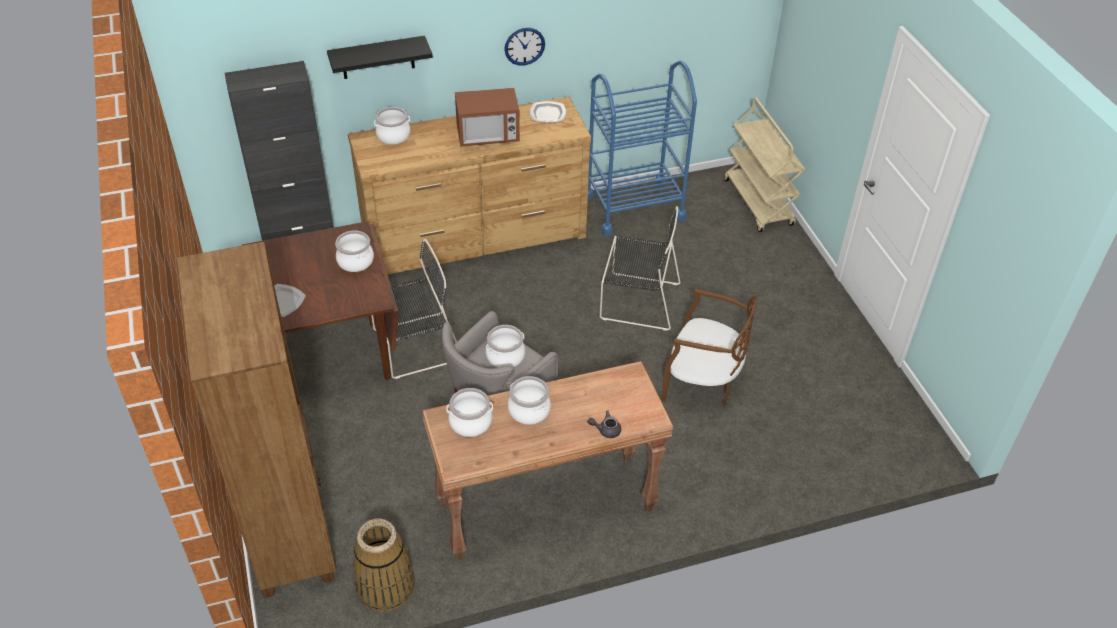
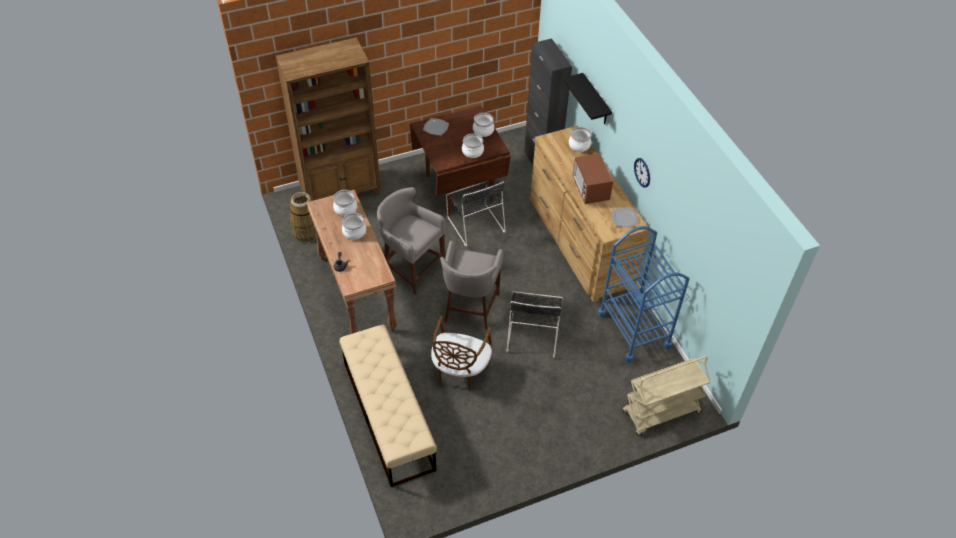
camera: 85 degrees right, 5 degrees up
(505, 357) = (414, 231): cooking pot -> cooking pot (483, 131)
(588, 364) = (470, 308): none -> grey stool
(783, 470) = (388, 415): none -> beige bench

